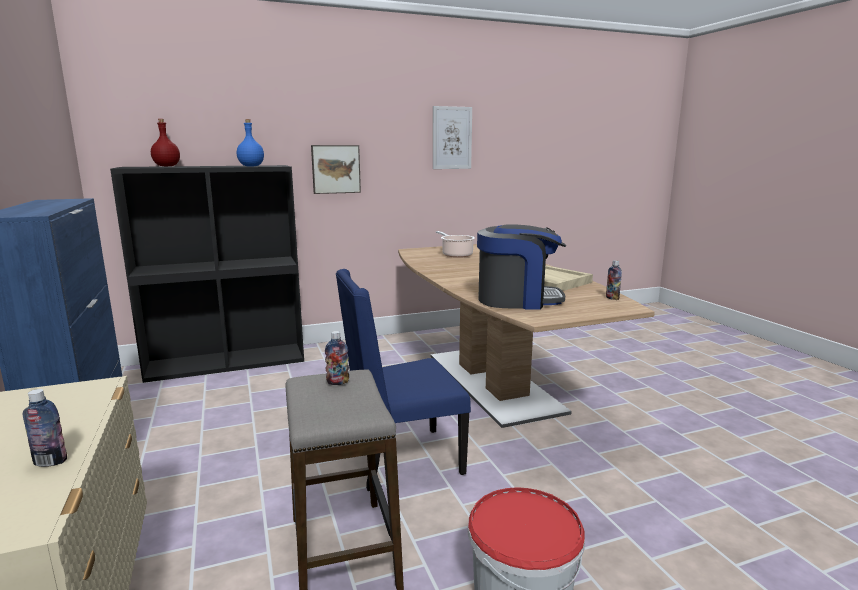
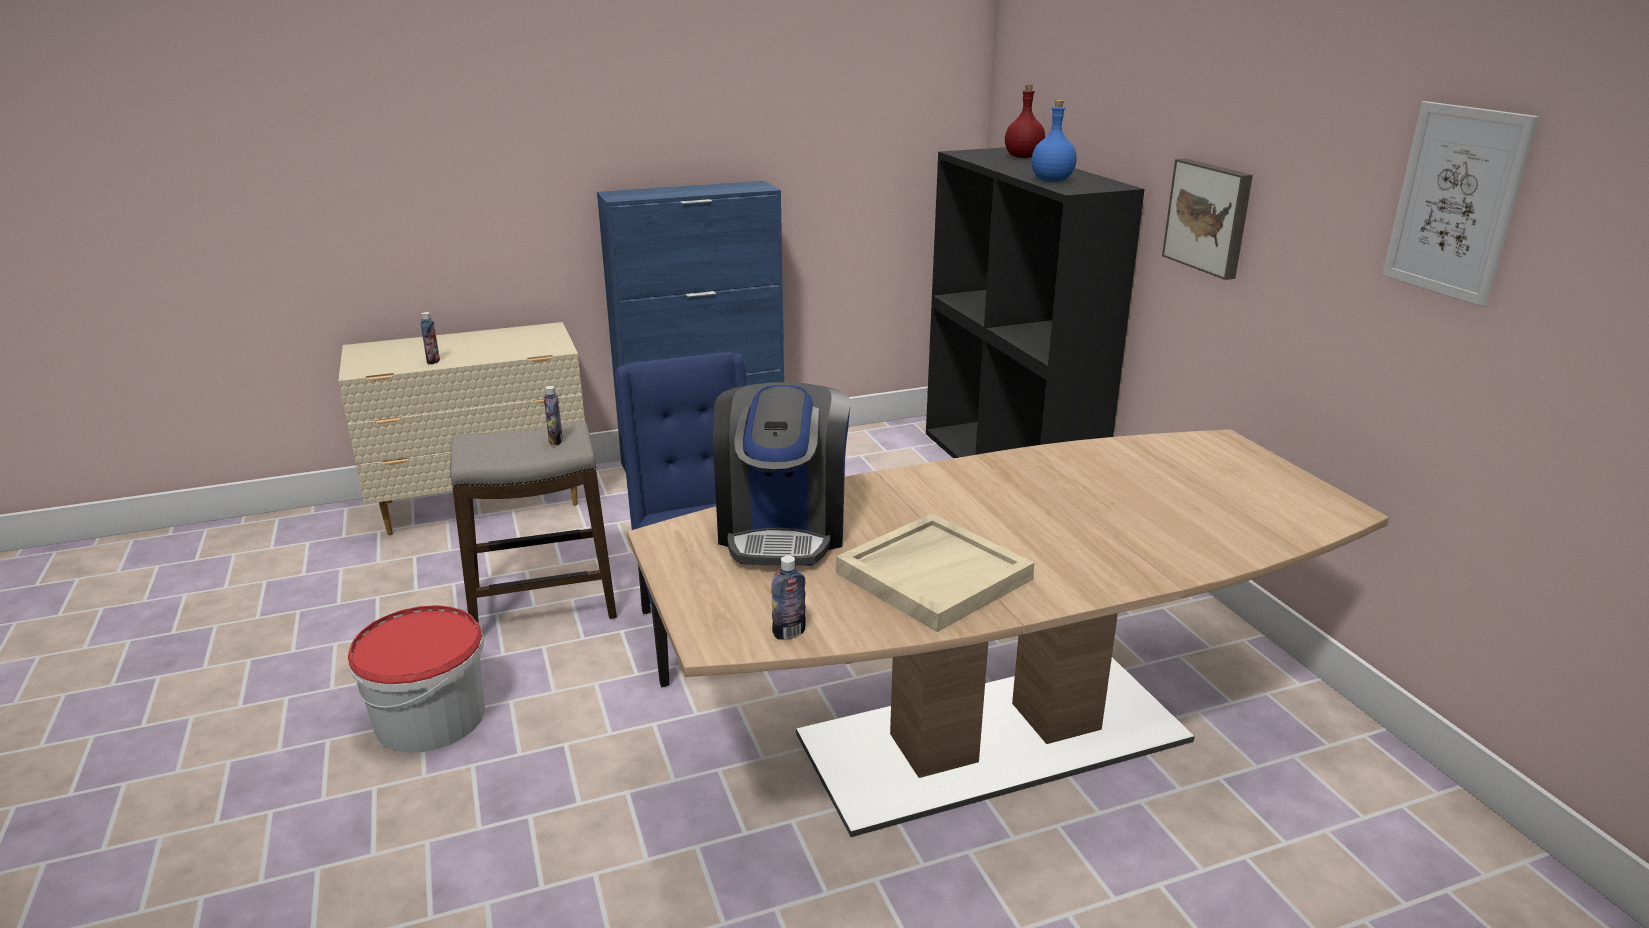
camera: 90 degrees right, 10 degrees up
(456, 255) = (1195, 487): cooking pot -> none

